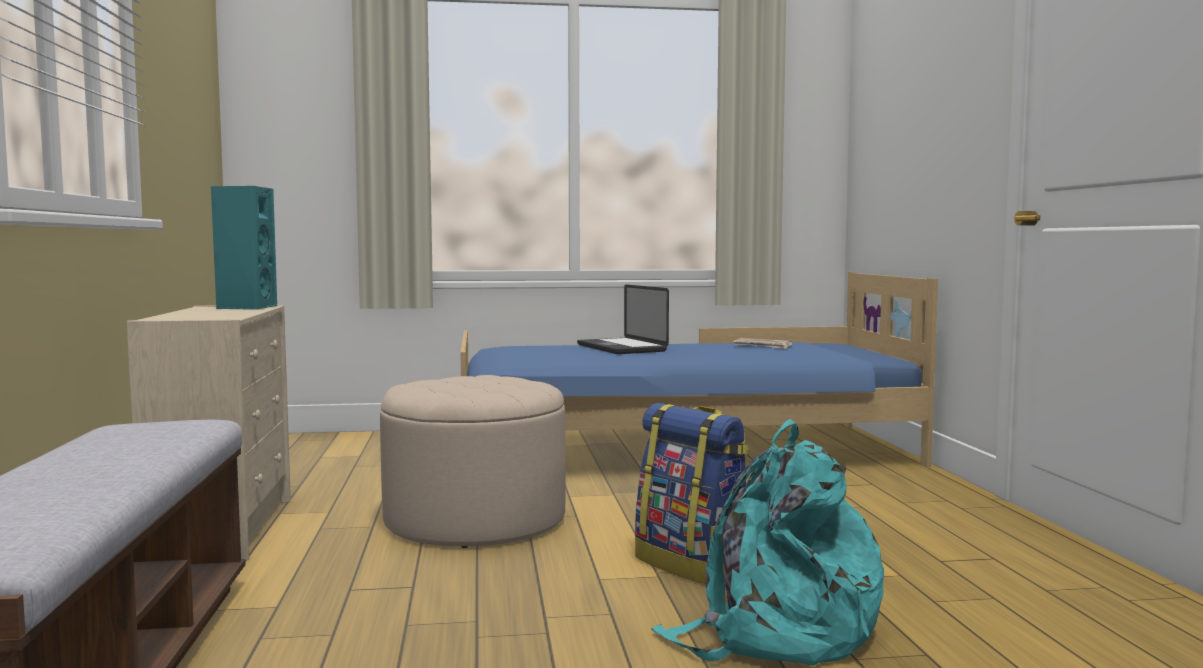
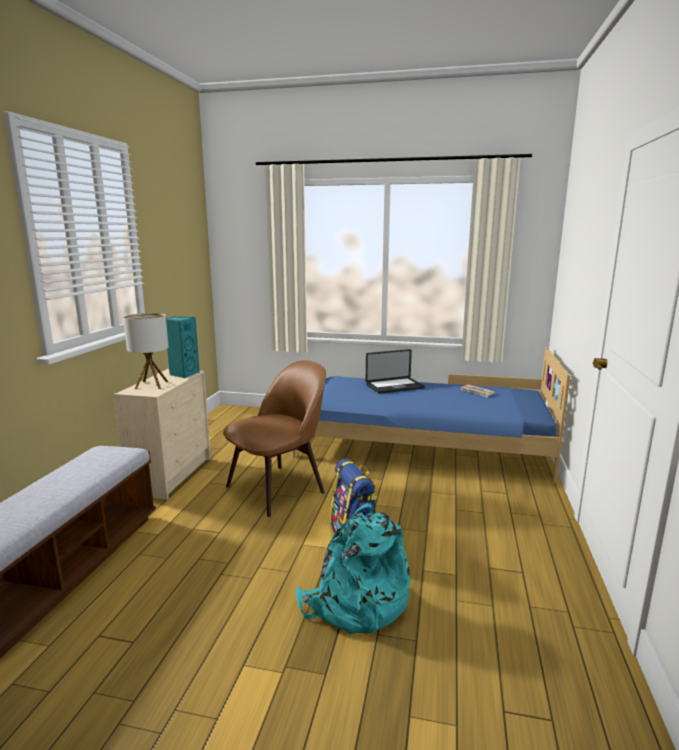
camera: 20 degrees right, 10 degrees up
(197, 314) = (151, 385): none -> table lamp
(475, 520) = (278, 488): beige ottoman -> brown chair
(621, 348) = (394, 387): laptop -> laptop turned 105 degrees counterclockwise

